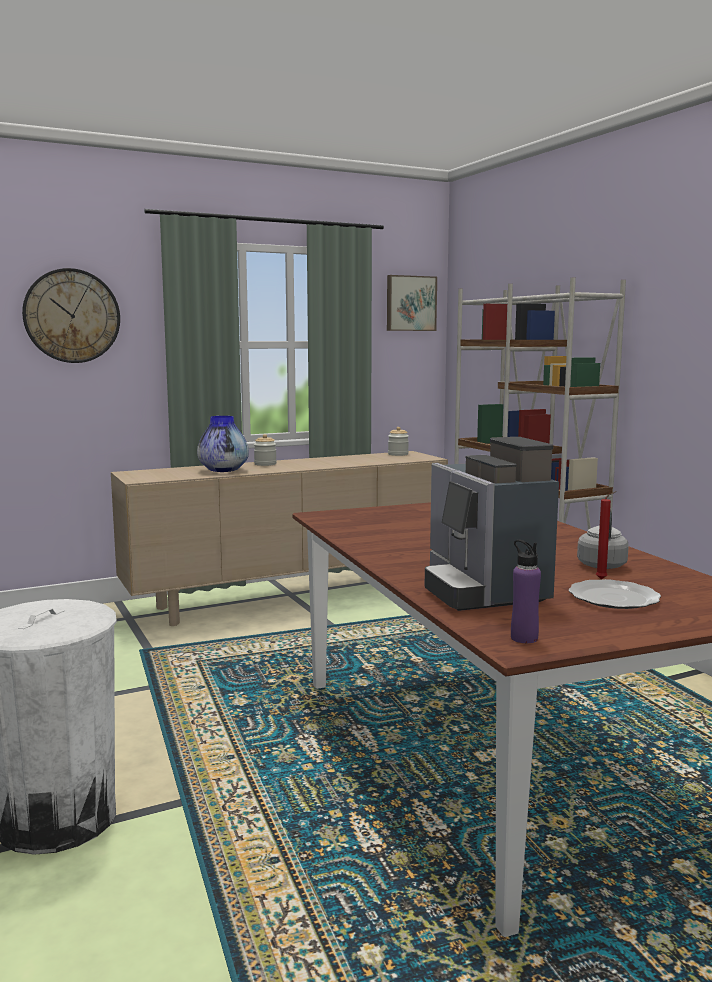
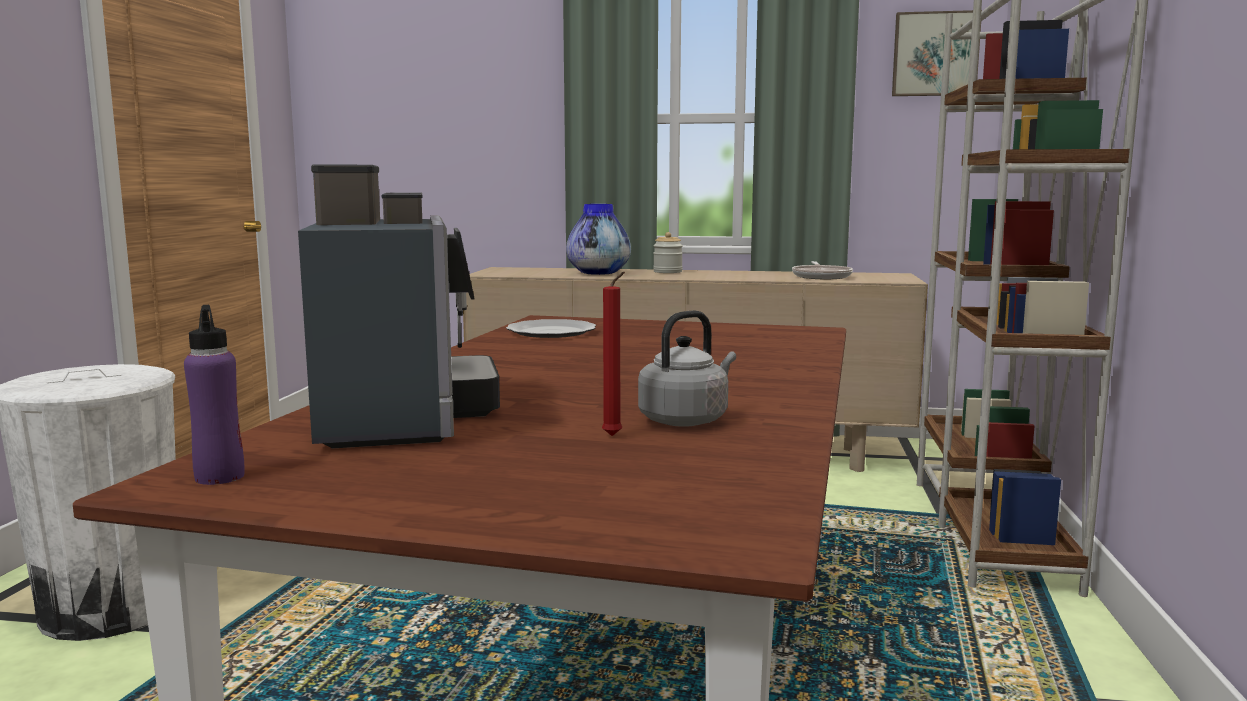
camera: 35 degrees right, 0 degrees up
(72, 316) = (471, 86): wall clock -> none
(374, 459) = (821, 276): none -> frying pan
(398, 454) = (873, 275): jar -> none
(482, 590) = (404, 416): coffee machine -> coffee machine turned 150 degrees clockwise
(615, 598) = (533, 462): plate -> plate (552, 332)

